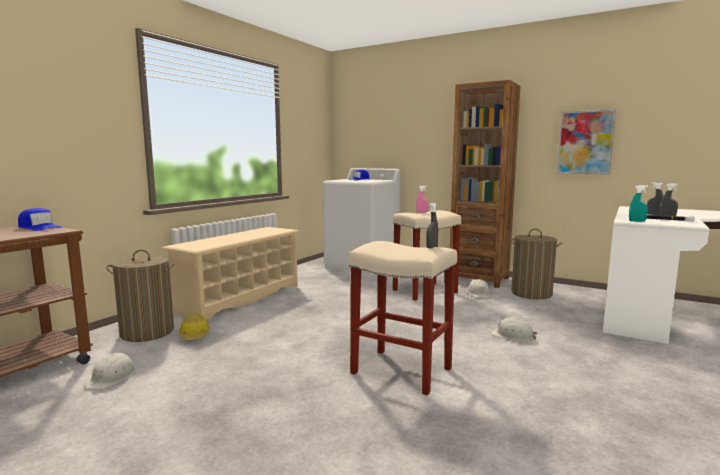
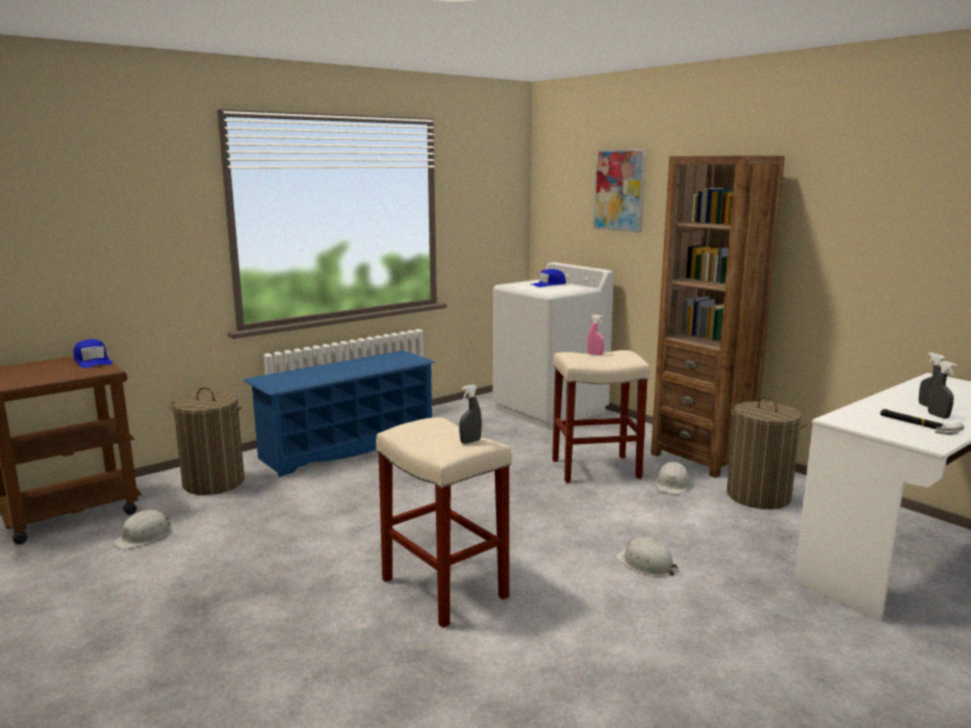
camera: 20 degrees right, 5 degrees up
(194, 335) = (258, 495): hard hat -> none
(240, 298) = (347, 446): beige shoe rack -> blue shoe rack
(585, 142) = (882, 258): picture -> picture (619, 190)
(637, 221) = (852, 423): turquoise spray bottle -> none

